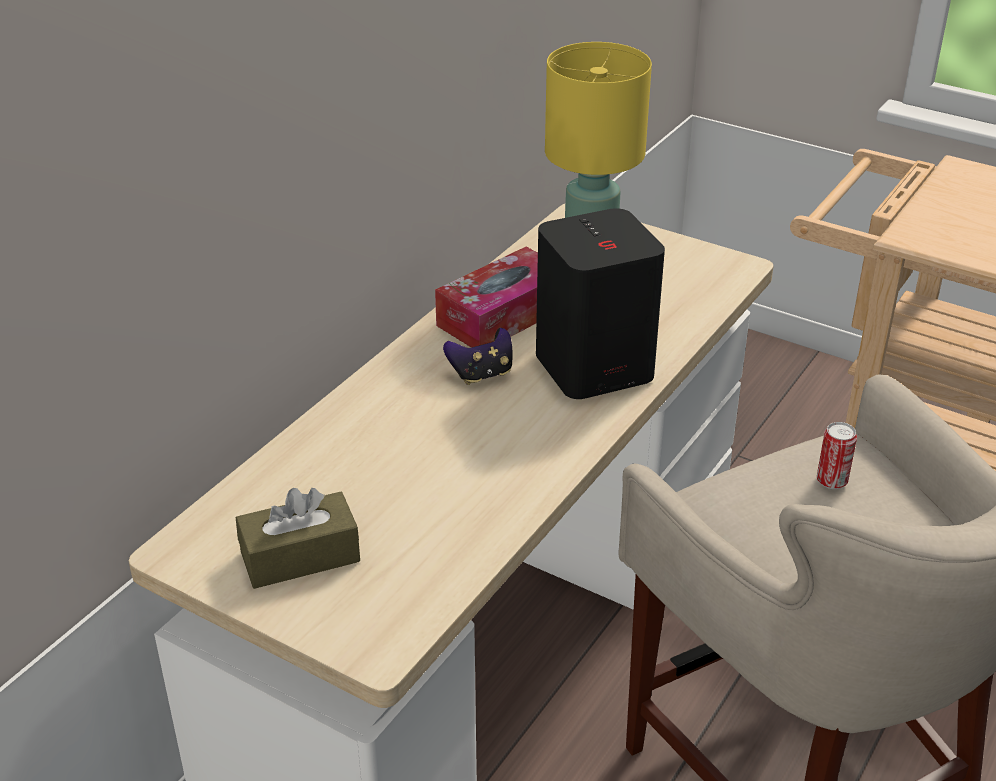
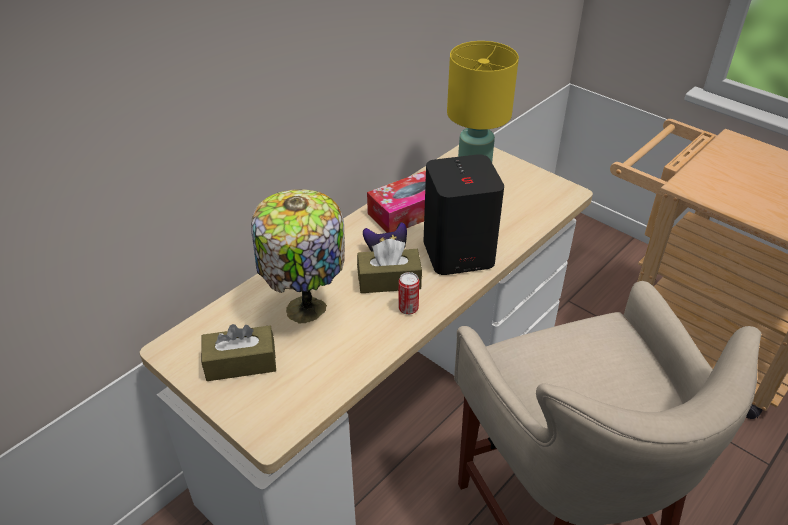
camera: 10 degrees right, 5 degrees up
(380, 474) = (305, 311): none -> table lamp
(498, 416) = (389, 280): none -> brown tissue box
(831, 481) = (597, 350): can -> can (408, 308)

